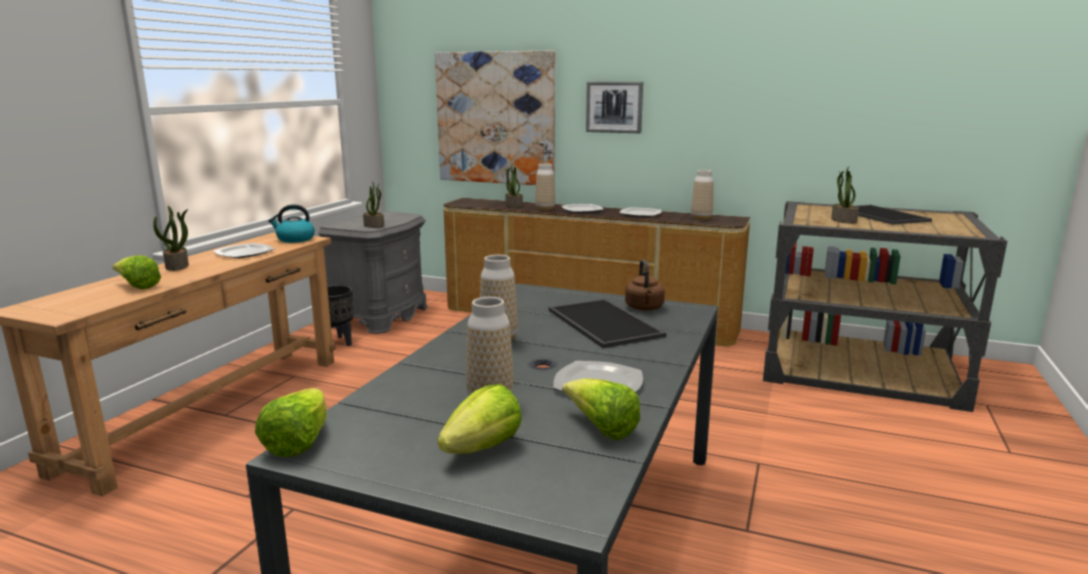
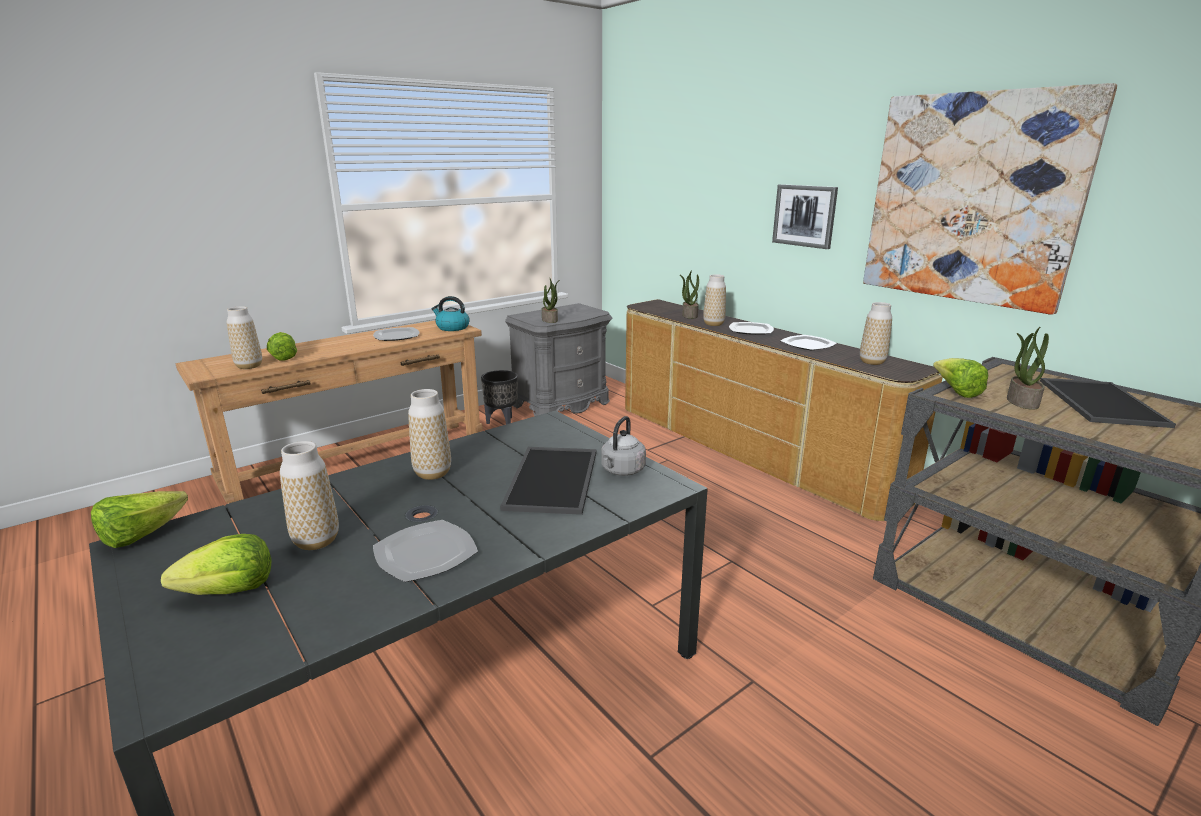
camera: 30 degrees right, 5 degrees up
(109, 300) = (249, 366): none -> vase
(177, 266) = (336, 342): potted plant -> none
(495, 118) = (692, 220): picture -> picture (971, 199)
(601, 429) = (341, 608): lettuce -> lettuce (956, 392)
(644, 308) = (621, 471): brown kettle -> grey kettle

